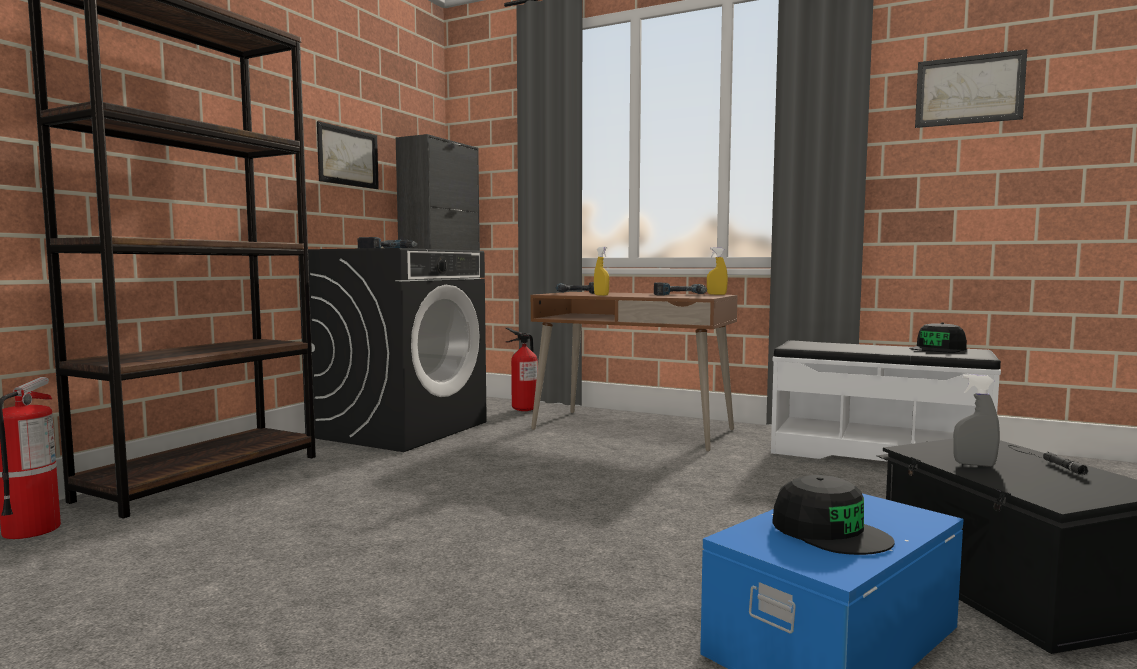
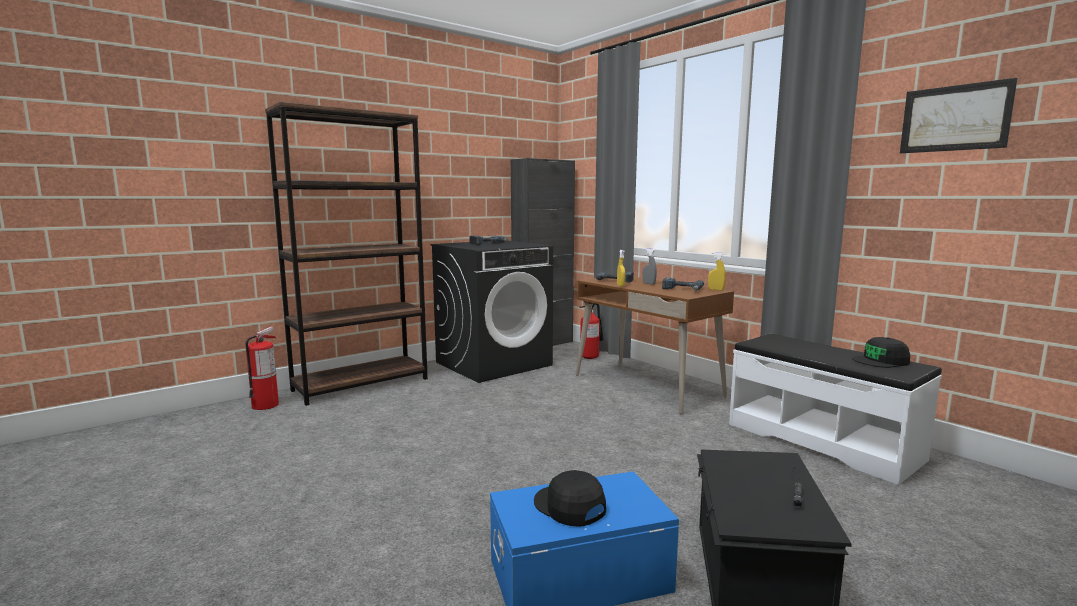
camera: 25 degrees right, 5 degrees up
(348, 157) = (473, 177): picture -> none
(829, 531) = (569, 506): black cap -> black cap turned 150 degrees clockwise
(974, 464) = (735, 479): grey spray bottle -> grey spray bottle (649, 283)

